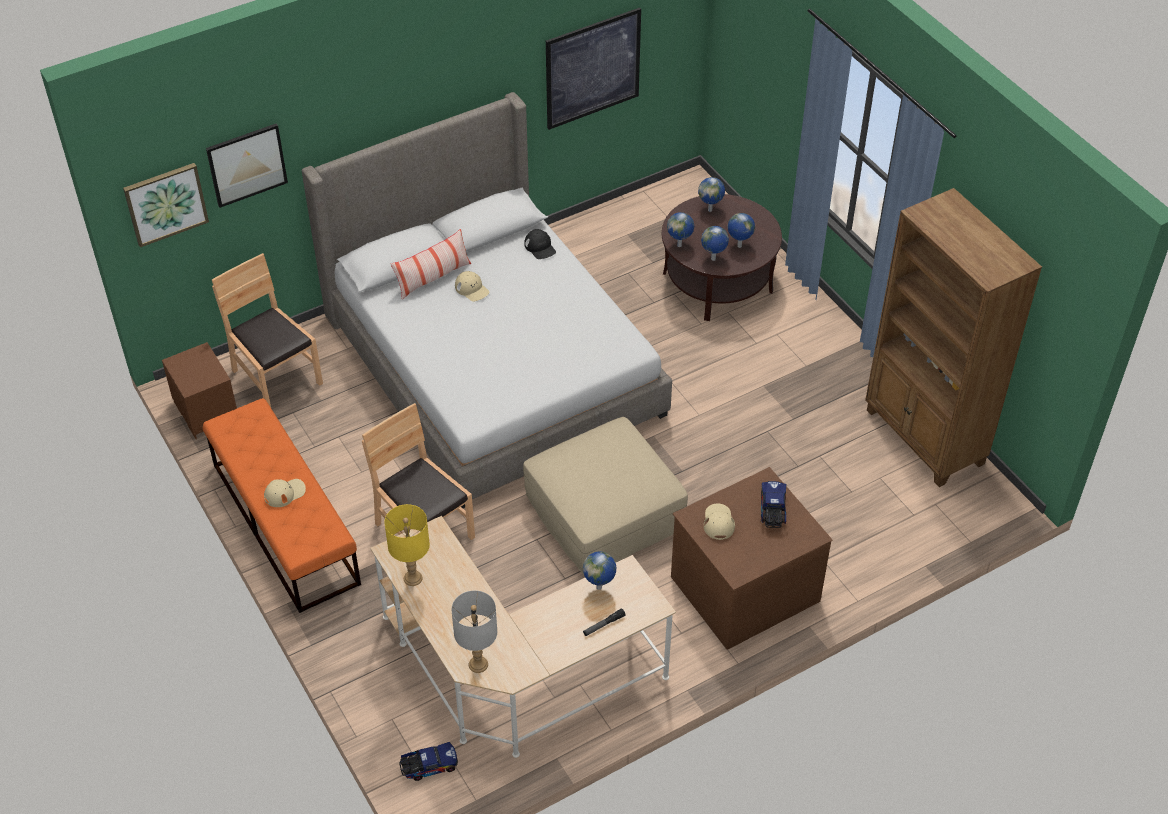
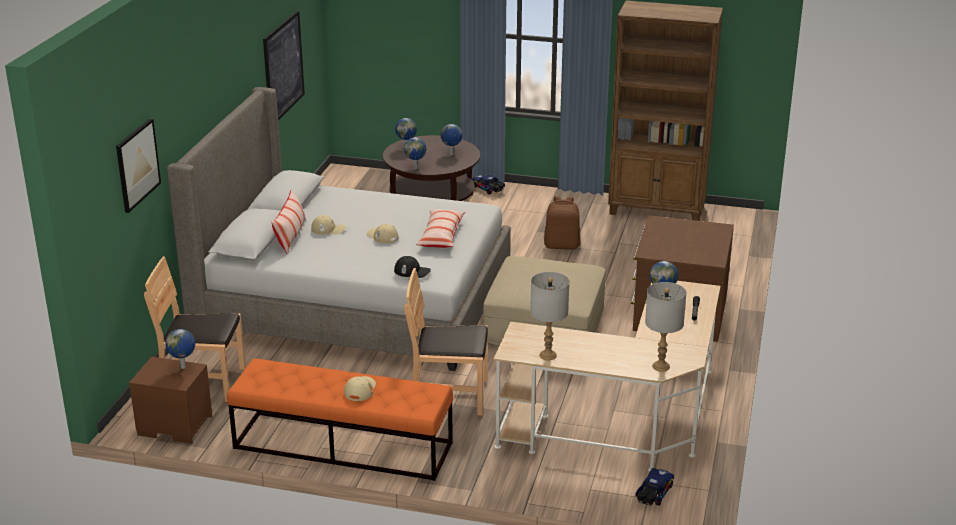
camera: 45 degrees left, 20 degrees down
(165, 203) = (97, 211): picture -> none
(413, 578) = (548, 355): yellow table lamp -> grey table lamp
(540, 247) = (339, 194): black cap -> black cap (412, 271)
(548, 363) = (441, 236): none -> pillow
(713, 259) = (447, 165): globe -> globe (183, 367)
(718, 522) = (666, 247): beige cap -> beige cap (382, 236)
(760, 421) = (562, 245): none -> brown backpack
(772, 511) = (684, 229): toy truck -> toy truck (488, 189)

